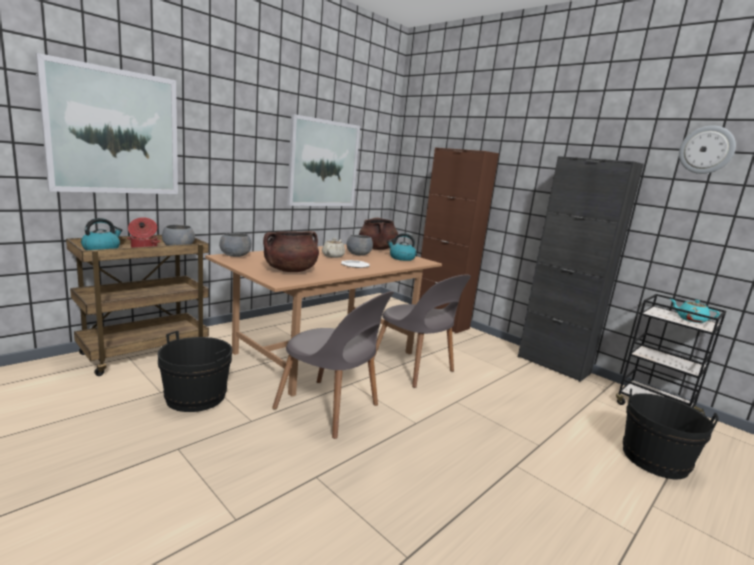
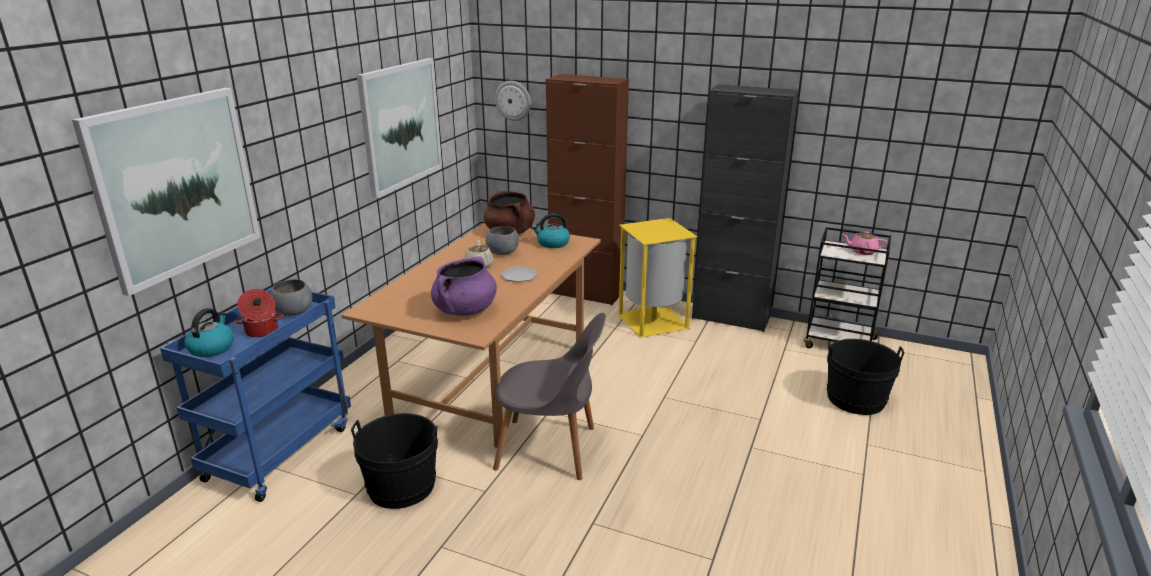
camera: 20 degrees left, 10 degrees up
(145, 352) = (280, 451): brown cart -> blue cart
(235, 255) = (376, 303): grey bowl -> none
(290, 270) = (465, 310): brown cooking pot -> purple cooking pot
(414, 368) = (598, 370): grey chair -> none
(481, 351) = (652, 322): none -> yellow trash can
(690, 319) = (862, 251): turquoise teapot -> pink teapot
(706, 150) = (858, 74): wall clock -> wall clock (513, 100)

